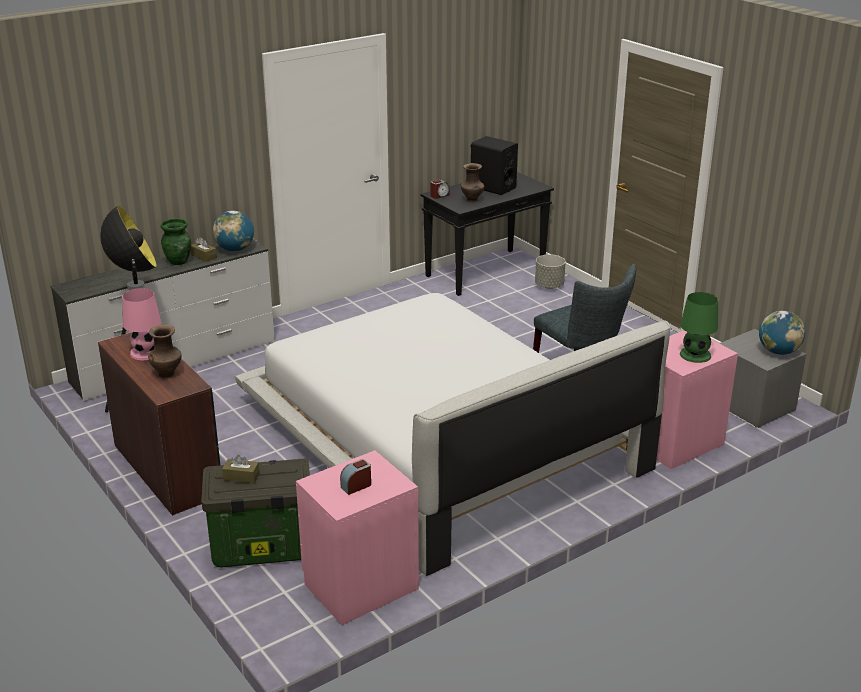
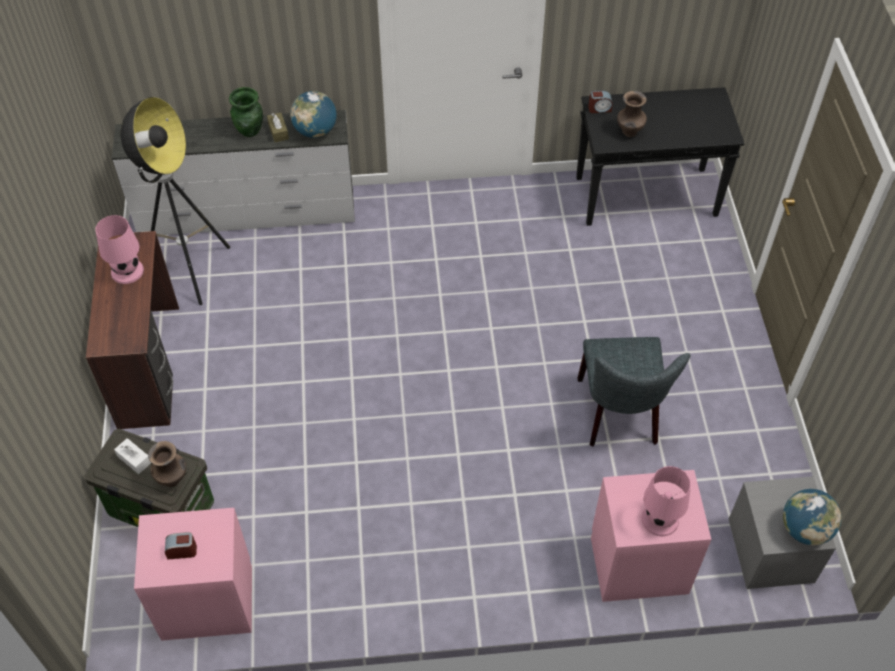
camera: 30 degrees right, 25 degrees up
(167, 373) = (123, 313): brown vase -> brown vase (173, 479)
(241, 477) = (134, 459): brown tissue box -> white tissue box
(439, 436) = (412, 437): white bed -> none
(492, 187) = (672, 115): black speaker -> none
(549, 285) = (701, 249): grey planter -> none
(695, 355) = (659, 519): green table lamp -> pink table lamp

